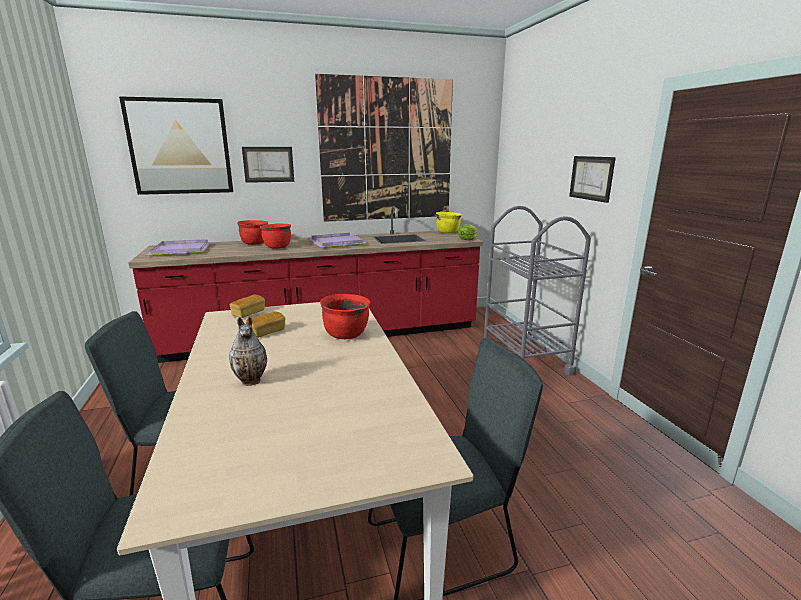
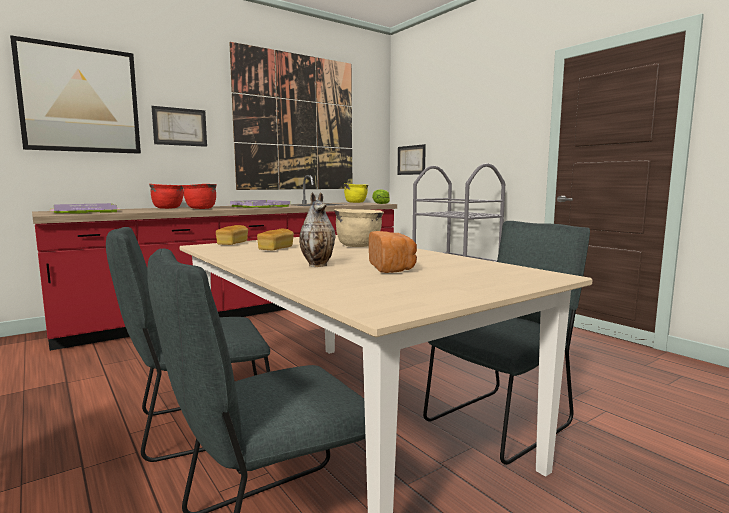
camera: 20 degrees left, 10 degrees down
(306, 400) = (392, 267): none -> bread
(346, 334) = (358, 246): red cooking pot -> beige cooking pot
(591, 178) = (496, 136): picture -> picture (411, 160)

